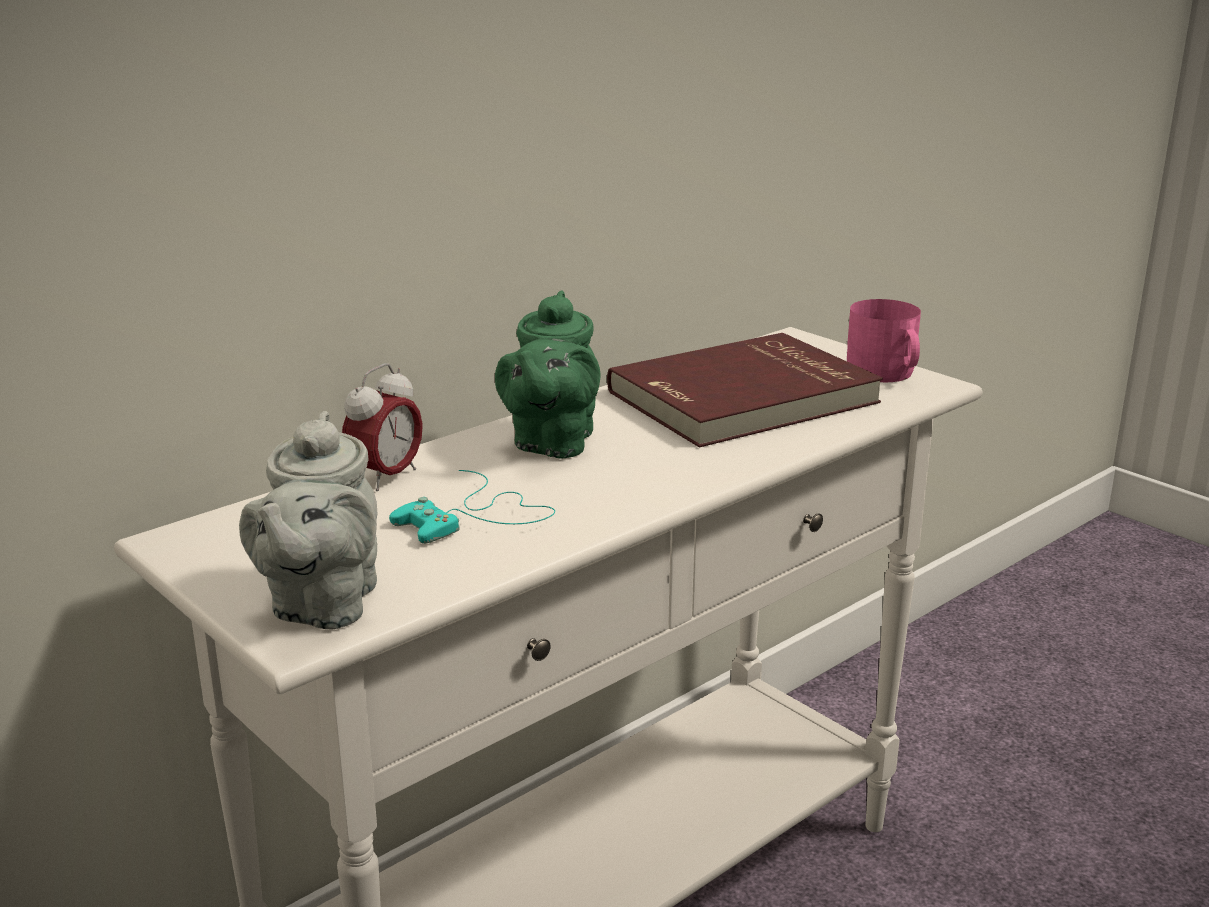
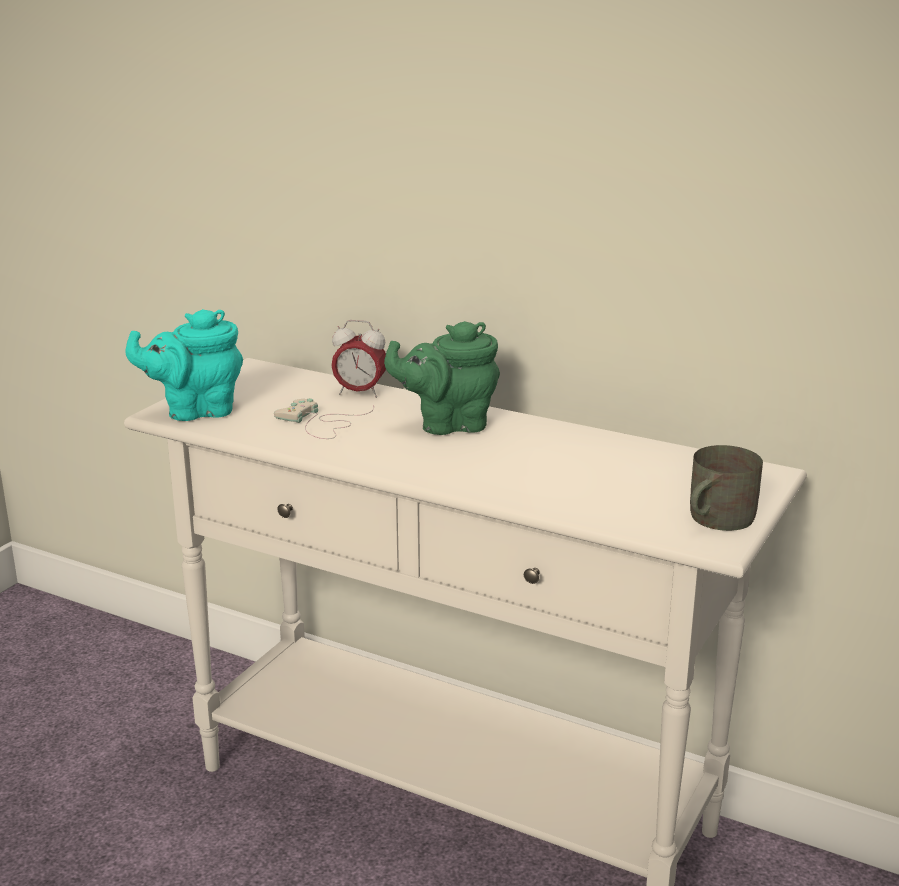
camera: 70 degrees right, 0 degrees up
(322, 605) = (195, 410): grey teapot -> turquoise teapot
(476, 516) = (321, 424): turquoise game controller -> white game controller
(745, 398) = (594, 471): red book -> none
(885, 374) = (715, 519): pink mug -> grey mug

